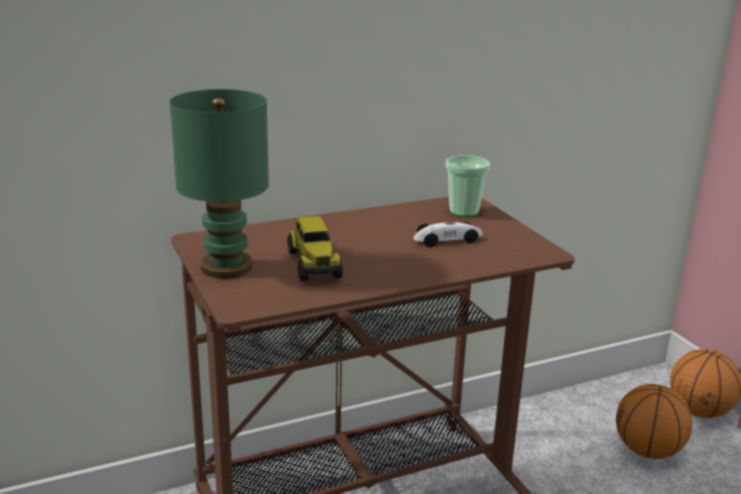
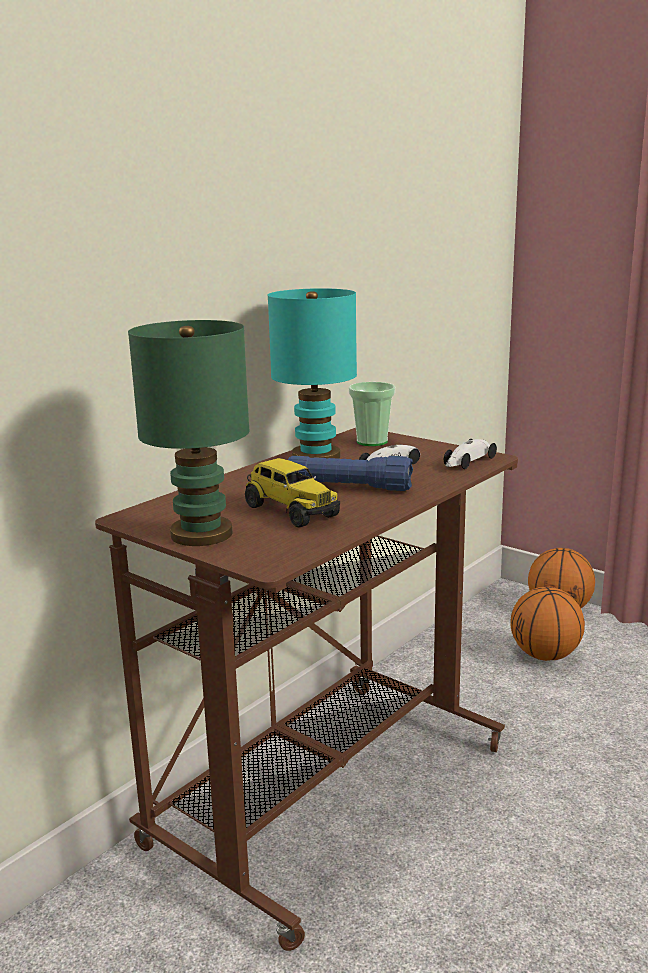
camera: 25 degrees left, 5 degrees down
(387, 253) = (349, 487): none -> blue flashlight
(398, 216) = (315, 456): none -> turquoise table lamp
(520, 252) = (468, 461): none -> toy car

